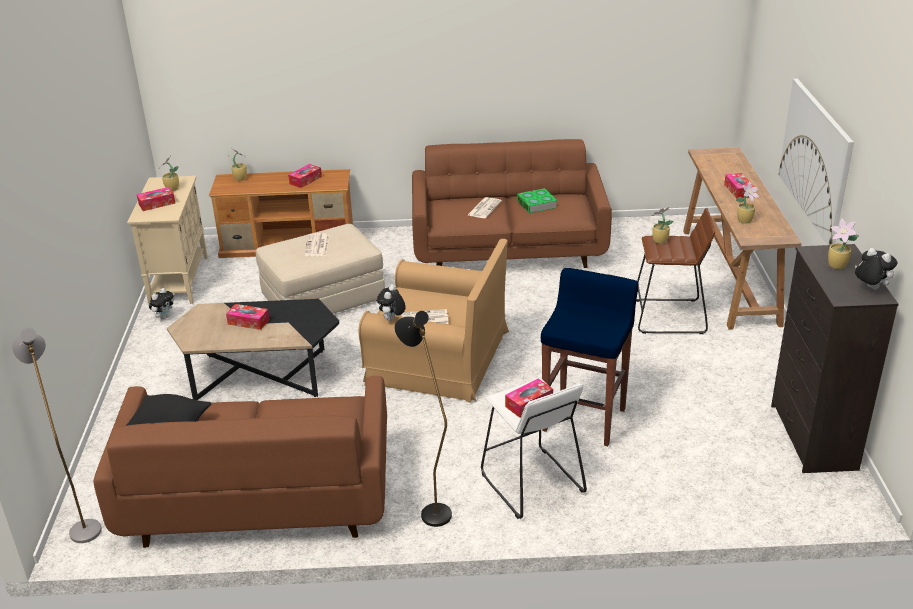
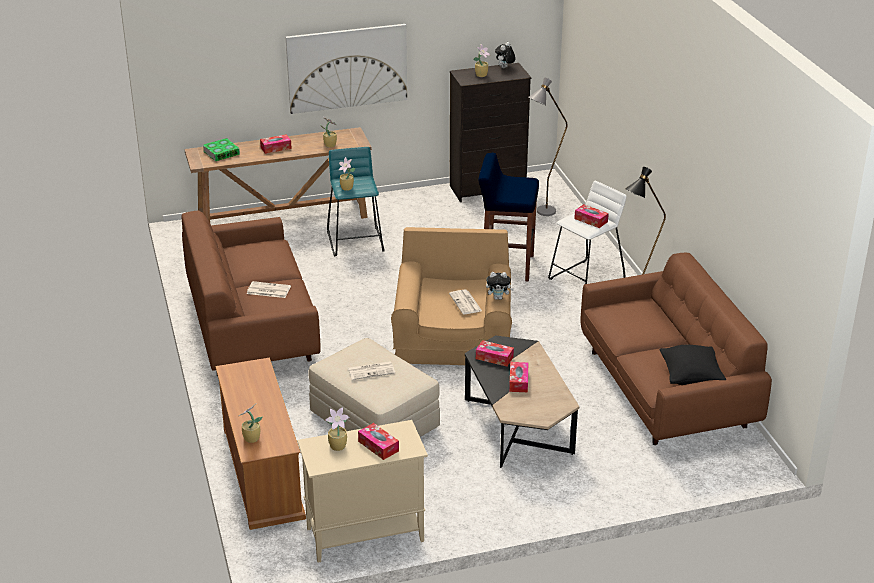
camera: 105 degrees left, 0 degrees up
(82, 525) = (746, 466): grey floor lamp -> grey floor lamp (541, 214)
(164, 317) = (442, 521): plush toy -> none
(305, 180) = (250, 389): tissue box -> tissue box (494, 358)
(536, 204) = (254, 264): book -> book (221, 153)
(669, 317) = (356, 241): brown stool -> turquoise stool

